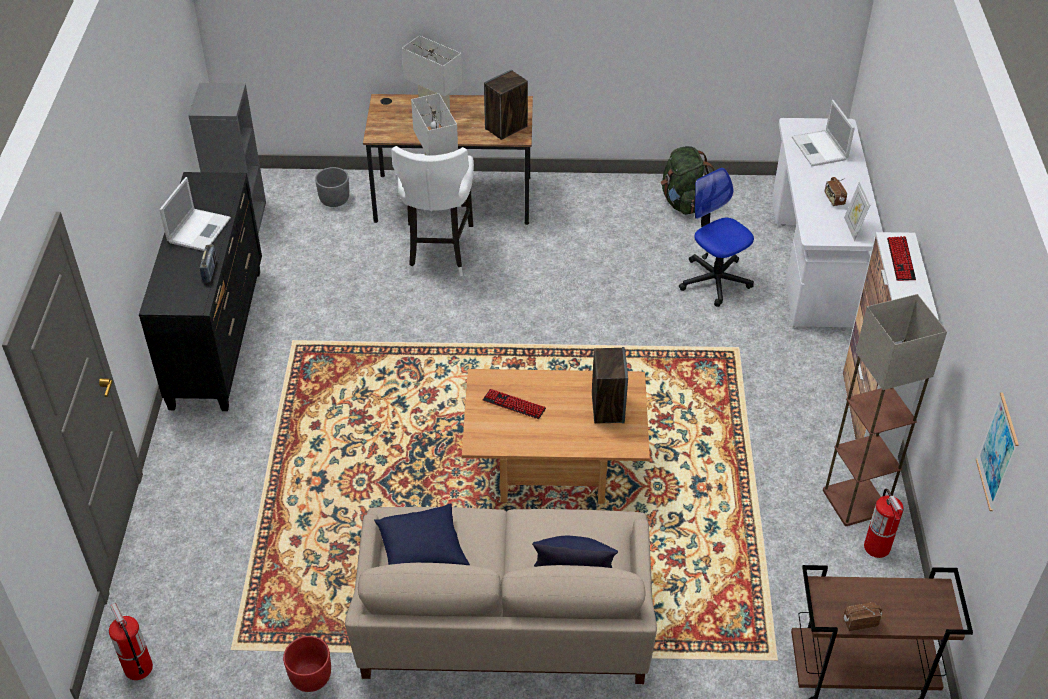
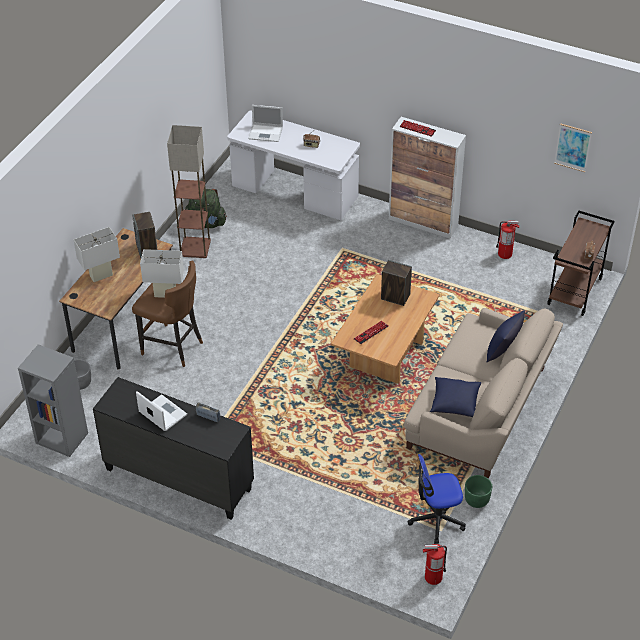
camera: 65 degrees left, 0 degrees up
(310, 677) = (477, 500): red planter -> green planter
(438, 253) = (173, 347): white stool -> brown stool
(715, 280) = (283, 236): office chair -> office chair (436, 519)
(853, 228) = (339, 148): picture frame -> none
(855, 502) = (473, 249): floor lamp -> floor lamp (195, 248)

